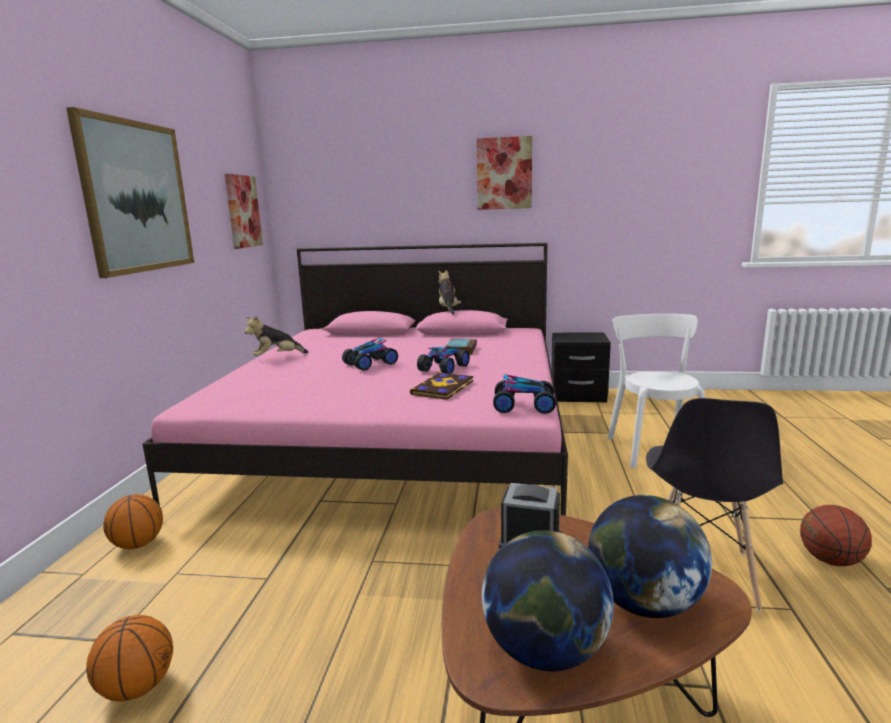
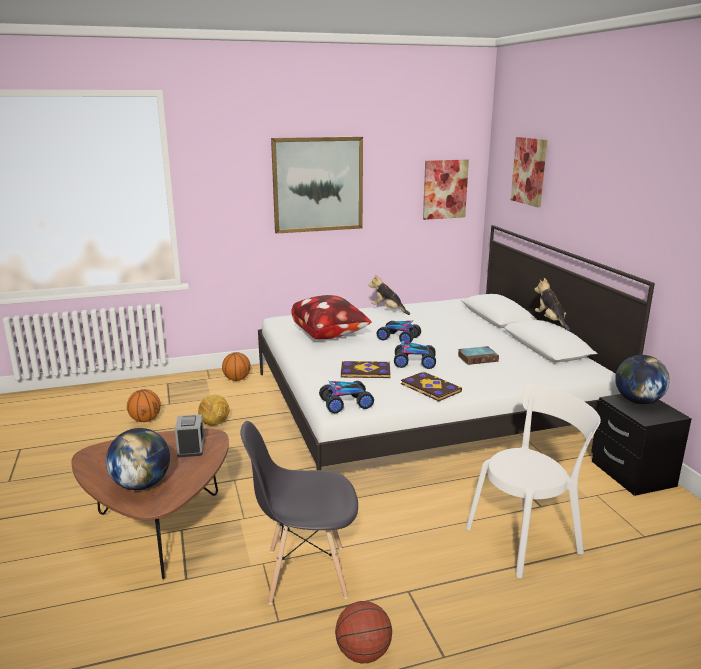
camera: 65 degrees right, 5 degrees up
(264, 591) = (215, 423): none -> football
(305, 388) = (329, 334): none -> pillow
(398, 438) = (421, 407): pink bed -> white bed
(448, 310) = (550, 321): plush toy -> plush toy turned 75 degrees counterclockwise
(504, 173) = (635, 190): picture -> picture (529, 171)
(513, 372) = (430, 388): none -> book
(524, 406) = (346, 404): toy car -> toy car turned 90 degrees counterclockwise
(544, 651) = (103, 463): globe -> globe (637, 401)

